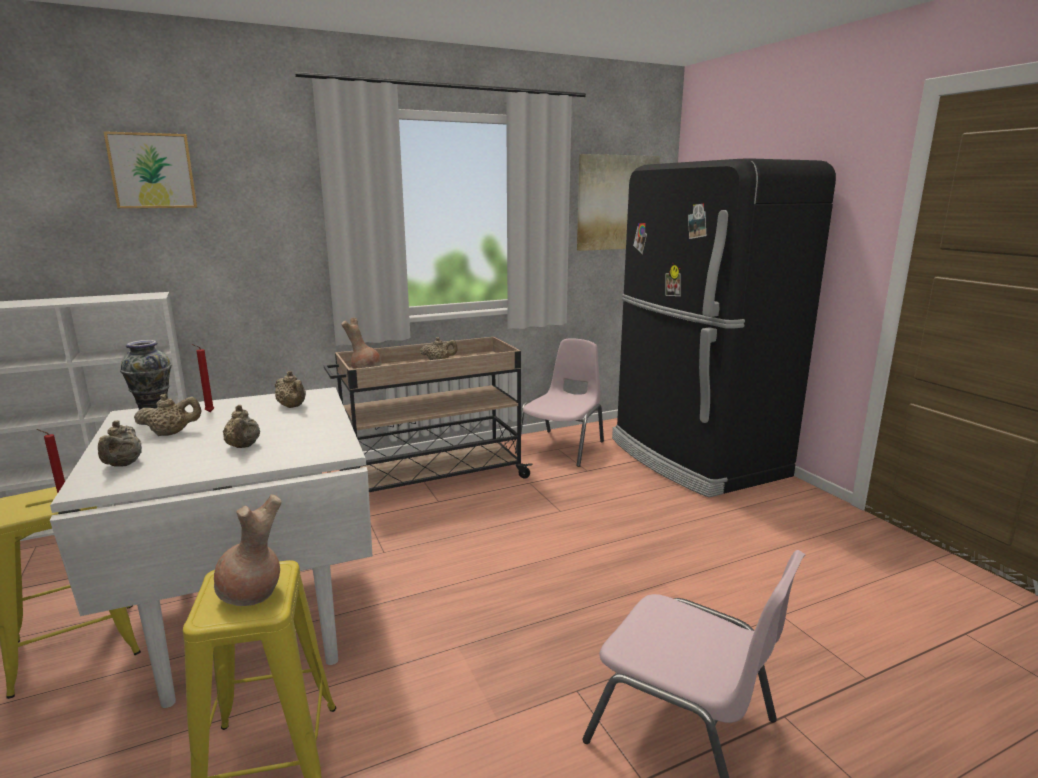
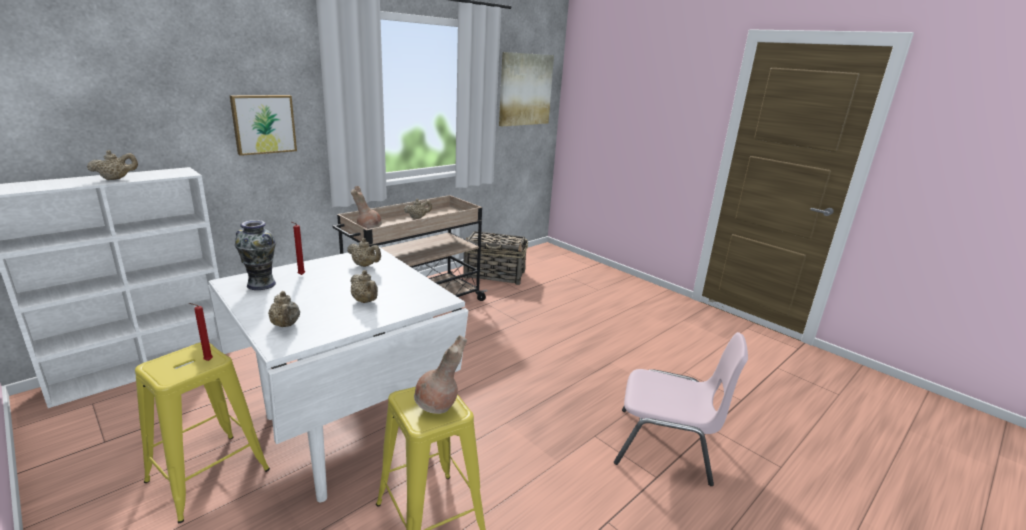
camera: 20 degrees left, 5 degrees up
(152, 171) = (172, 57): picture -> picture (263, 124)
(171, 433) = (292, 295): beige teapot -> beige teapot (116, 179)
(562, 447) = (495, 275): pink chair -> basket
(694, 458) = (587, 276): black fridge -> none

